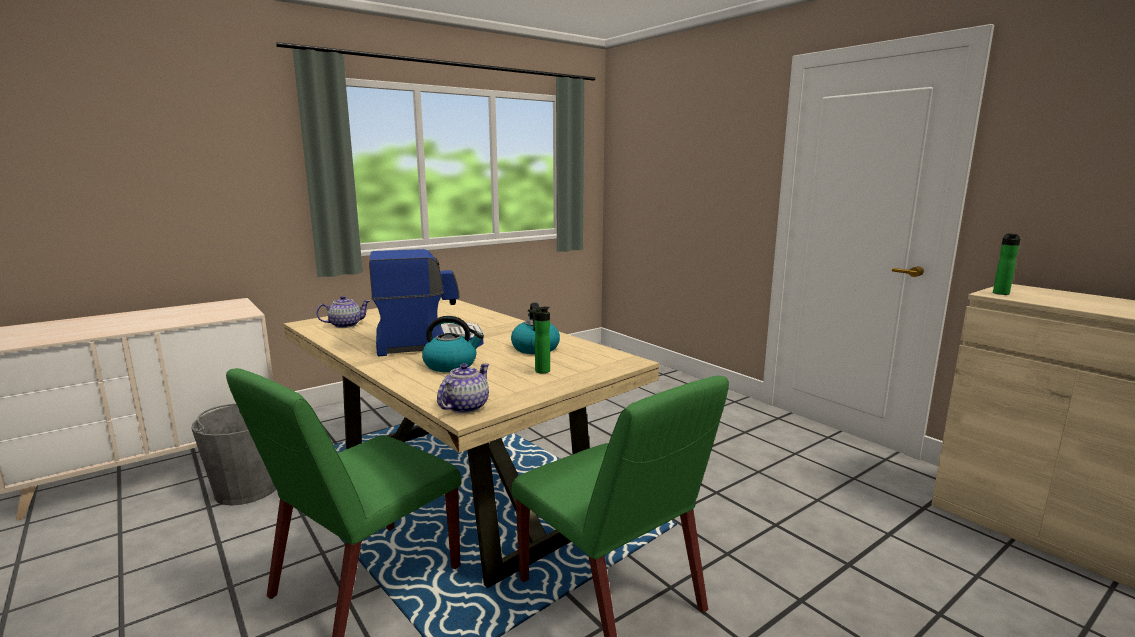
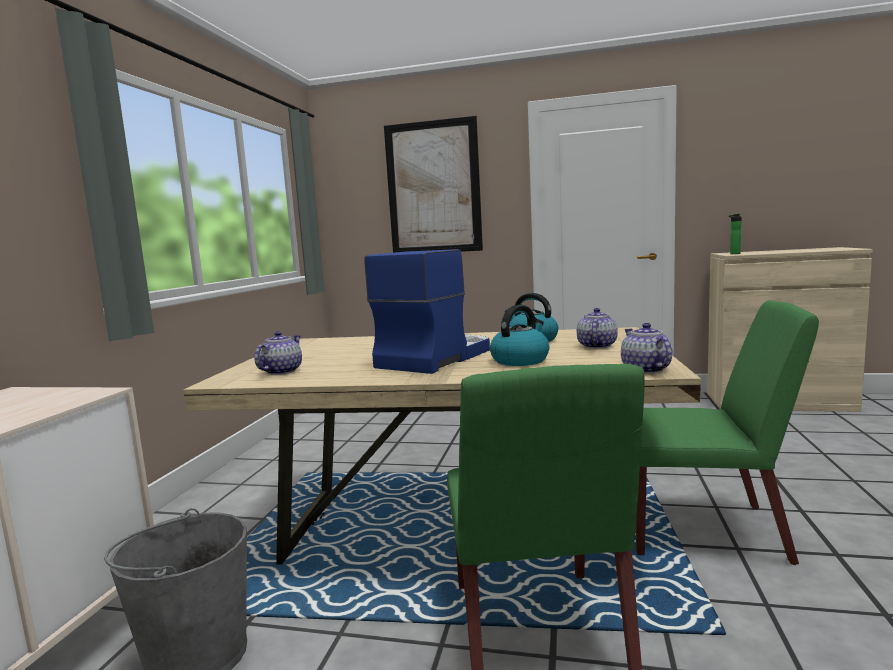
camera: 40 degrees left, 5 degrees down
(540, 371) = (596, 346): bottle -> teapot
(691, 155) = (433, 188): none -> picture

